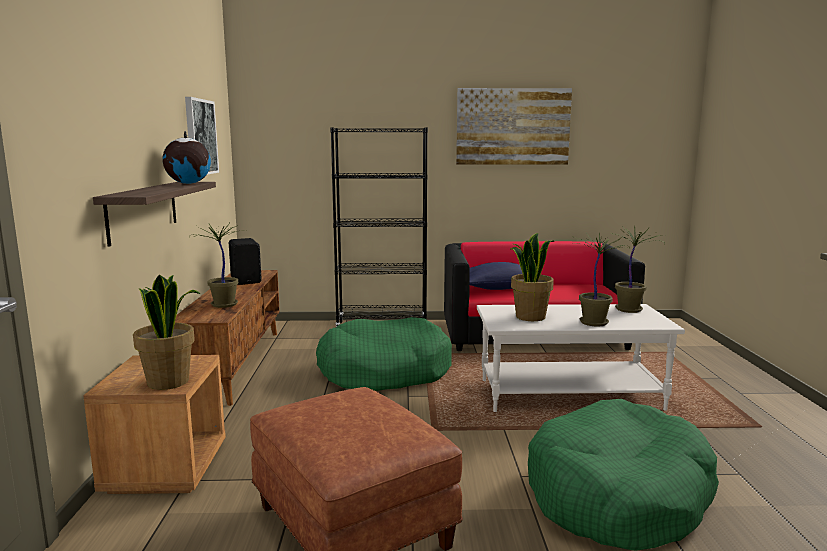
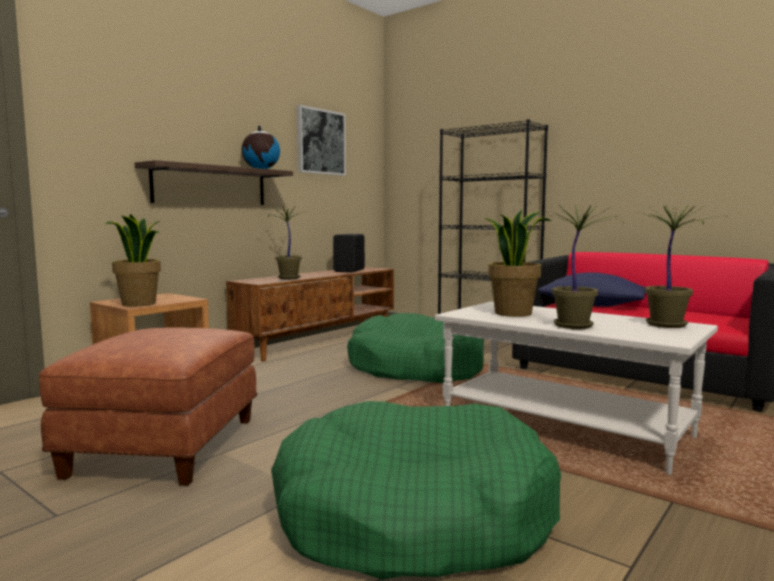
camera: 40 degrees right, 5 degrees down
(513, 126) = (654, 113): picture -> none

